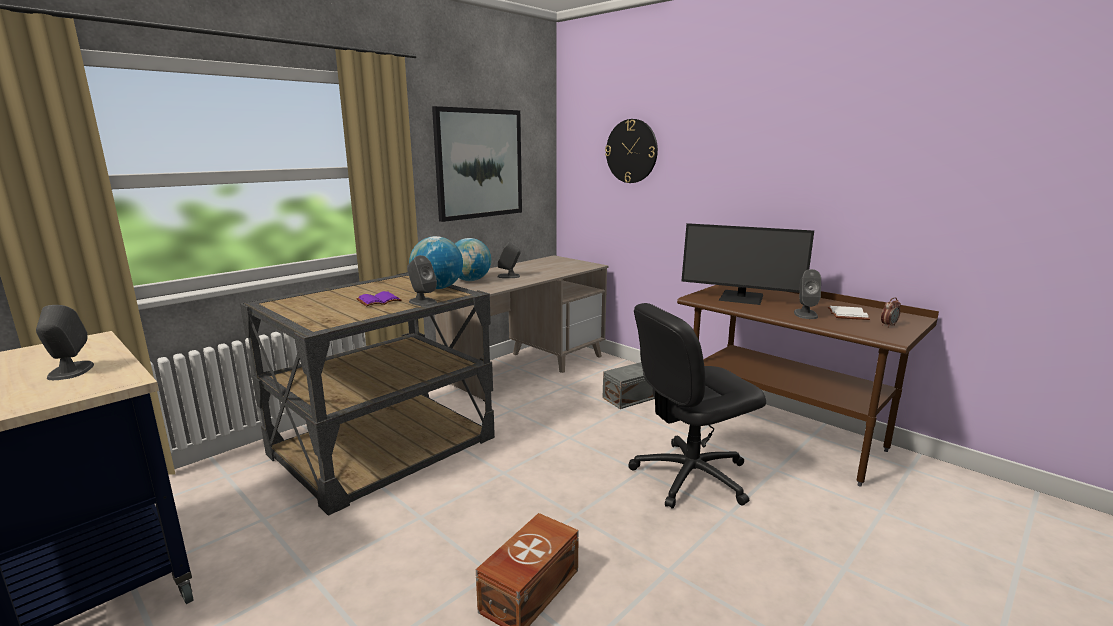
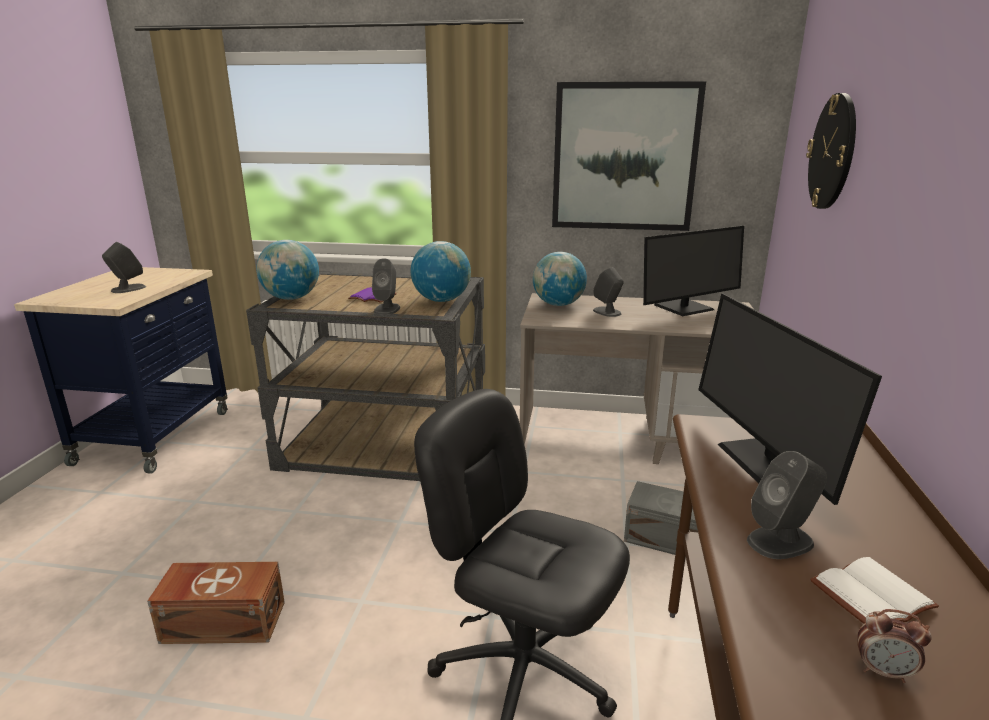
camera: 55 degrees right, 5 degrees up
(312, 320) = (291, 298): none -> globe
(537, 264) = (684, 308): none -> monitor

